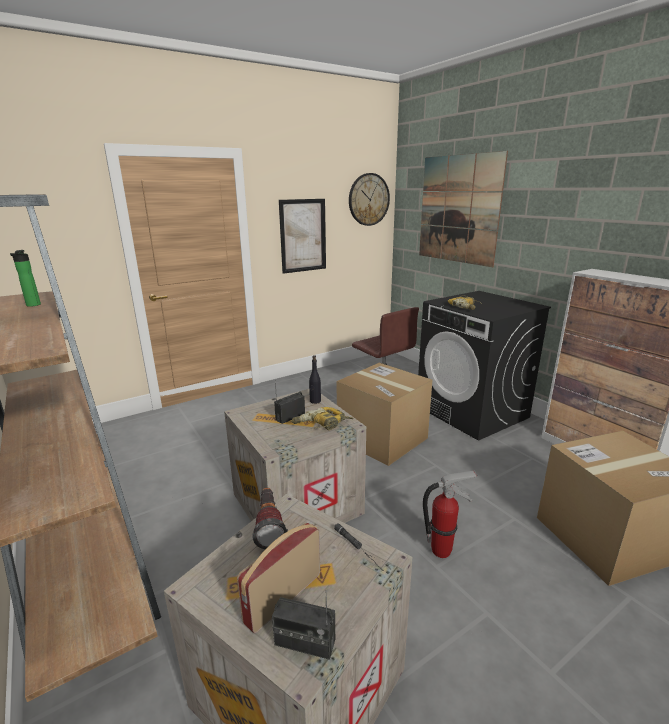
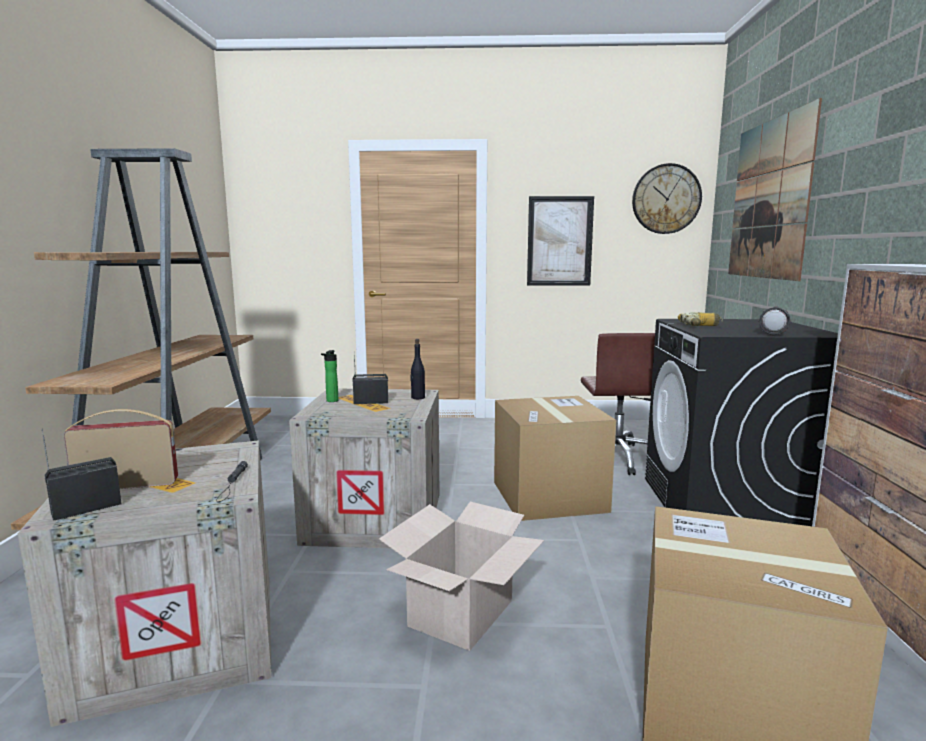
camera: 35 degrees right, 10 degrees down
(32, 305) = (185, 251): bottle -> bottle (331, 401)
(269, 525) = (206, 451): flashlight -> flashlight (771, 332)
(304, 642) = (86, 508): radio -> radio turned 90 degrees clockwise
(321, 425) = (385, 412): power drill -> none
(442, 551) = (460, 612): fire extinguisher -> cardboard box

